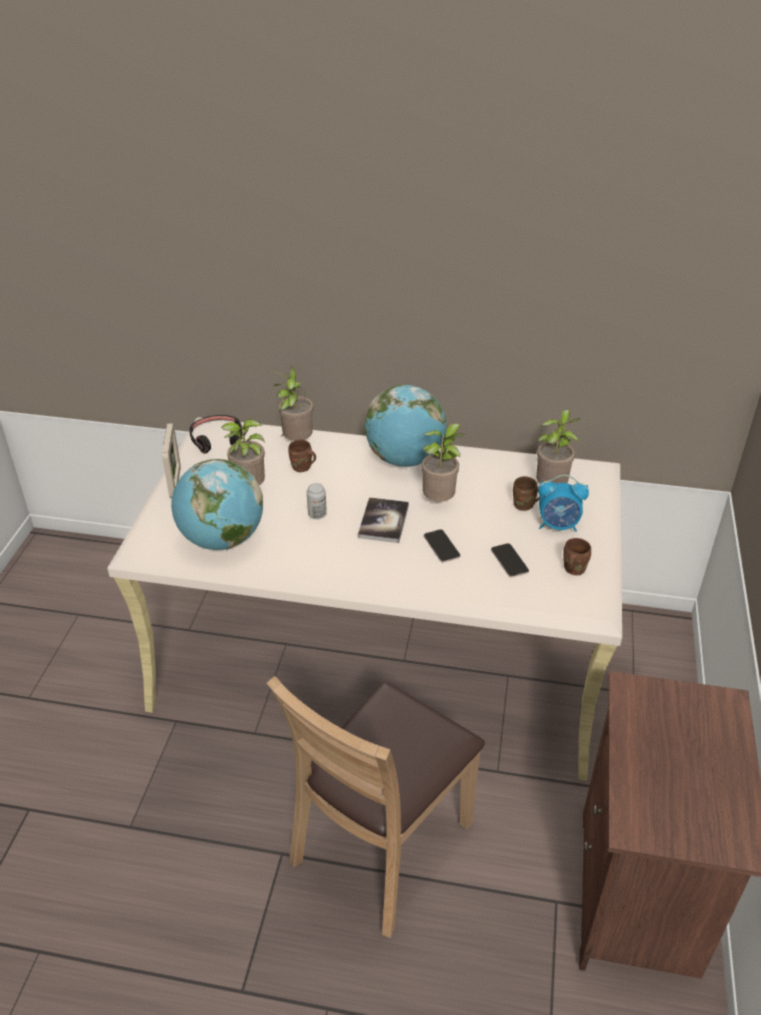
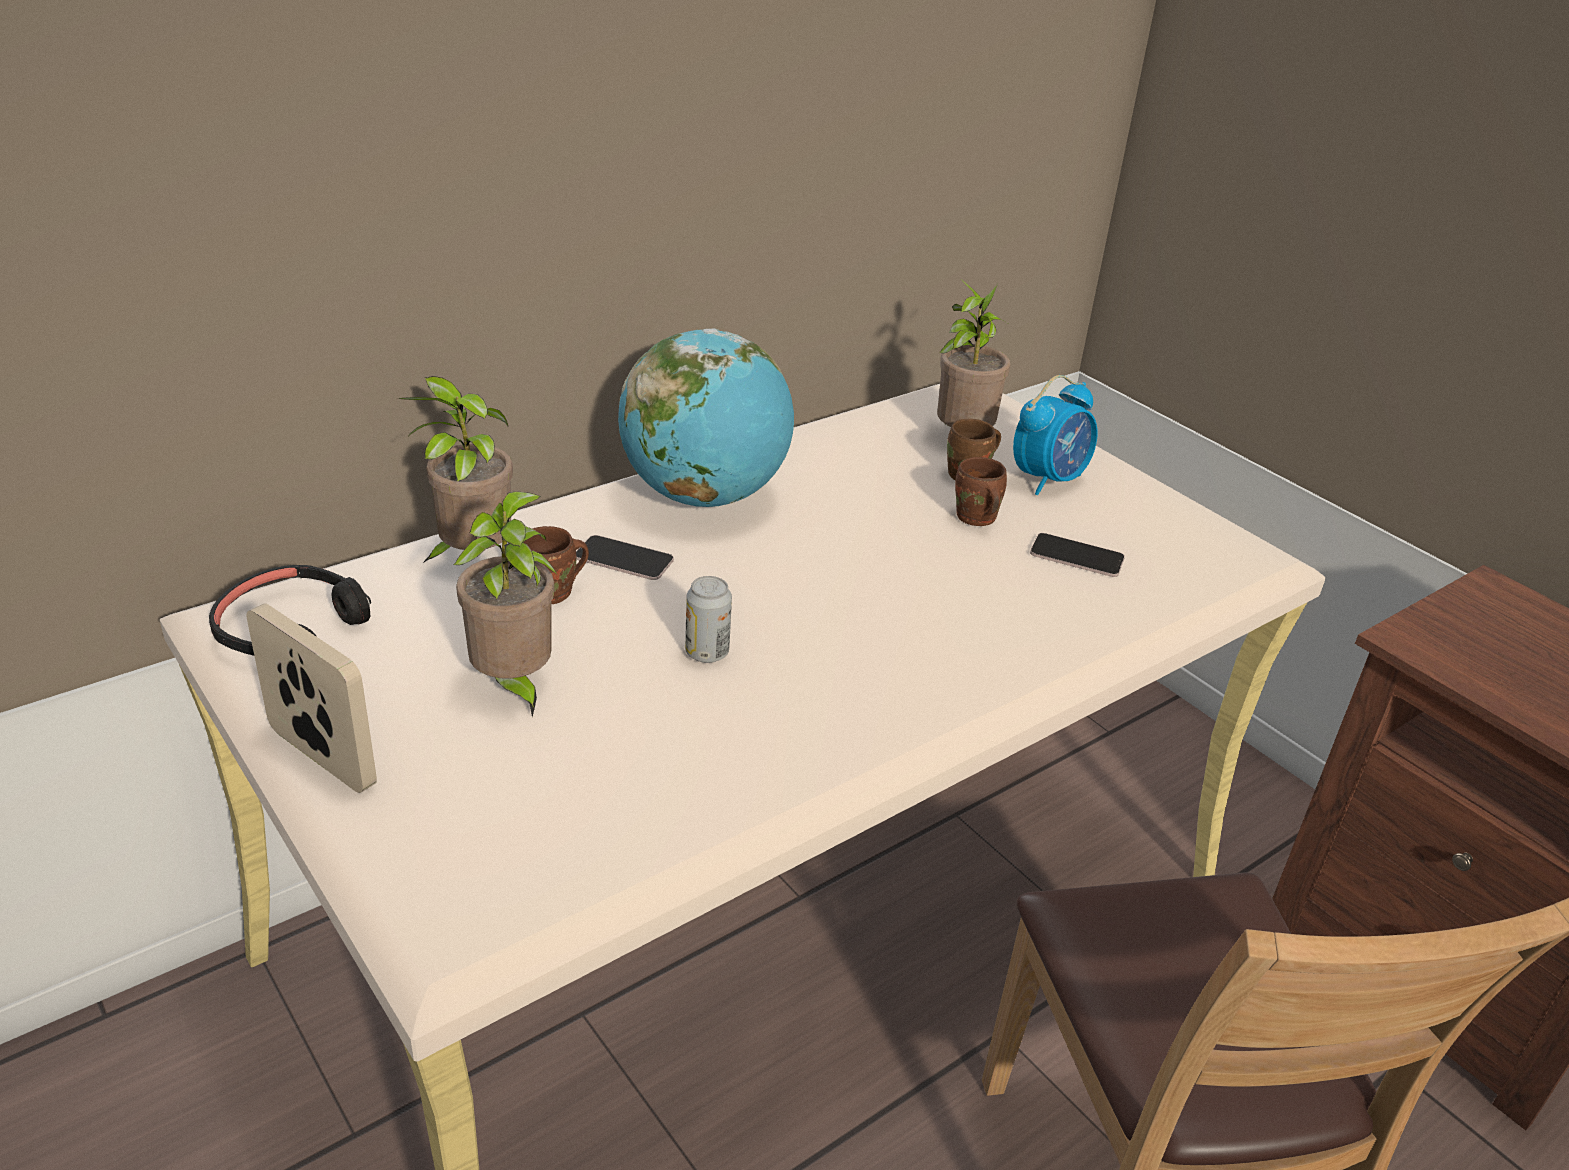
camera: 50 degrees left, 5 degrees down
(222, 539) = (603, 801): globe -> none
(383, 521) = (827, 602): book -> none
(440, 501) = (856, 528): potted plant -> none
(441, 546) = (966, 589): phone -> phone (624, 559)
(572, 569) = (1157, 523): brown mug -> brown mug (974, 519)

